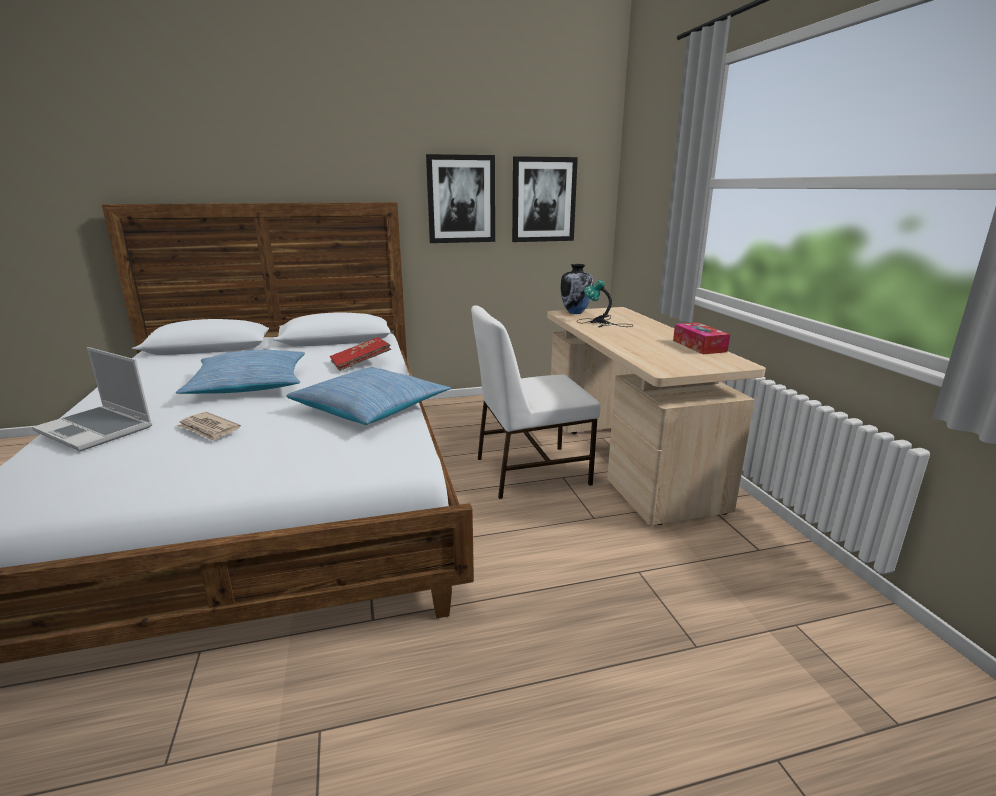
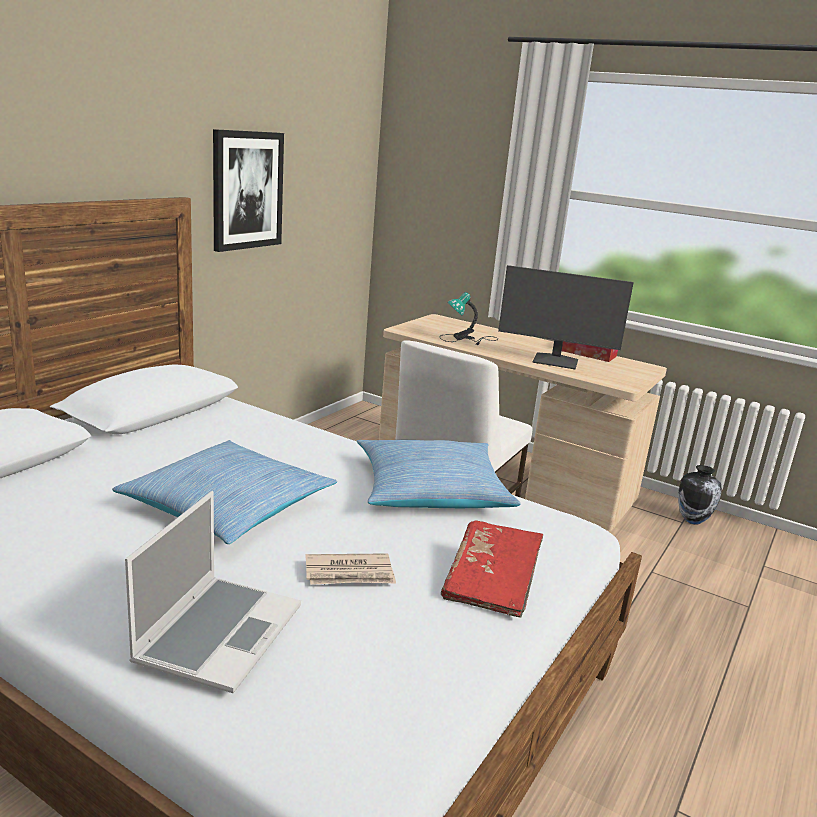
camera: 45 degrees left, 0 degrees up
(97, 429) = (219, 633): laptop -> laptop turned 60 degrees counterclockwise
(361, 363) = (281, 438): red book -> red book (492, 583)
(543, 200) = (321, 188): picture -> none
(576, 312) = (414, 328): vase -> vase (692, 520)
(641, 346) = (555, 361): none -> monitor

